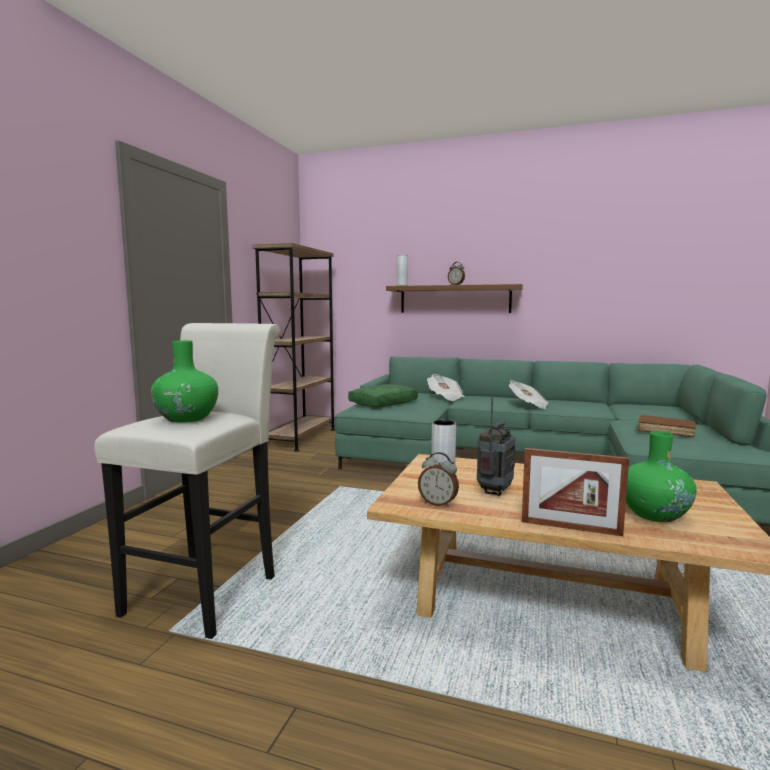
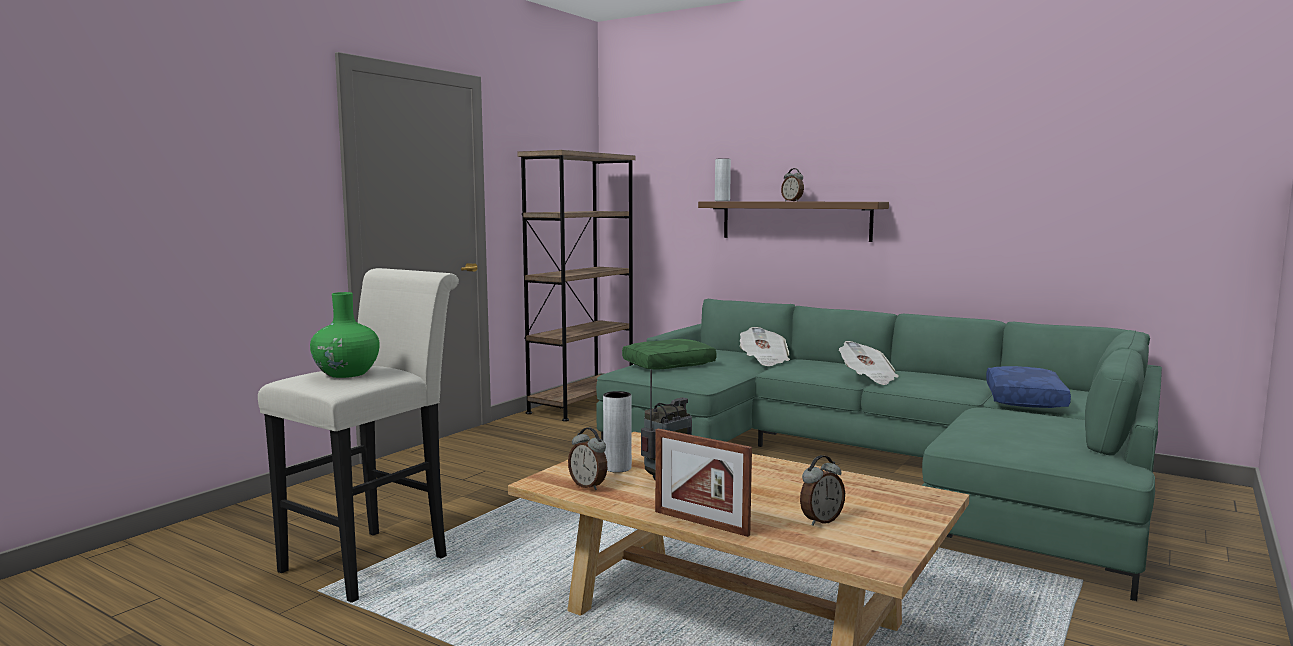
camera: 15 degrees right, 0 degrees up
(638, 413) = (1022, 399): none -> blue pillow
(654, 514) = (820, 520): green vase -> alarm clock
(665, 431) = (1014, 428): brown book -> none

